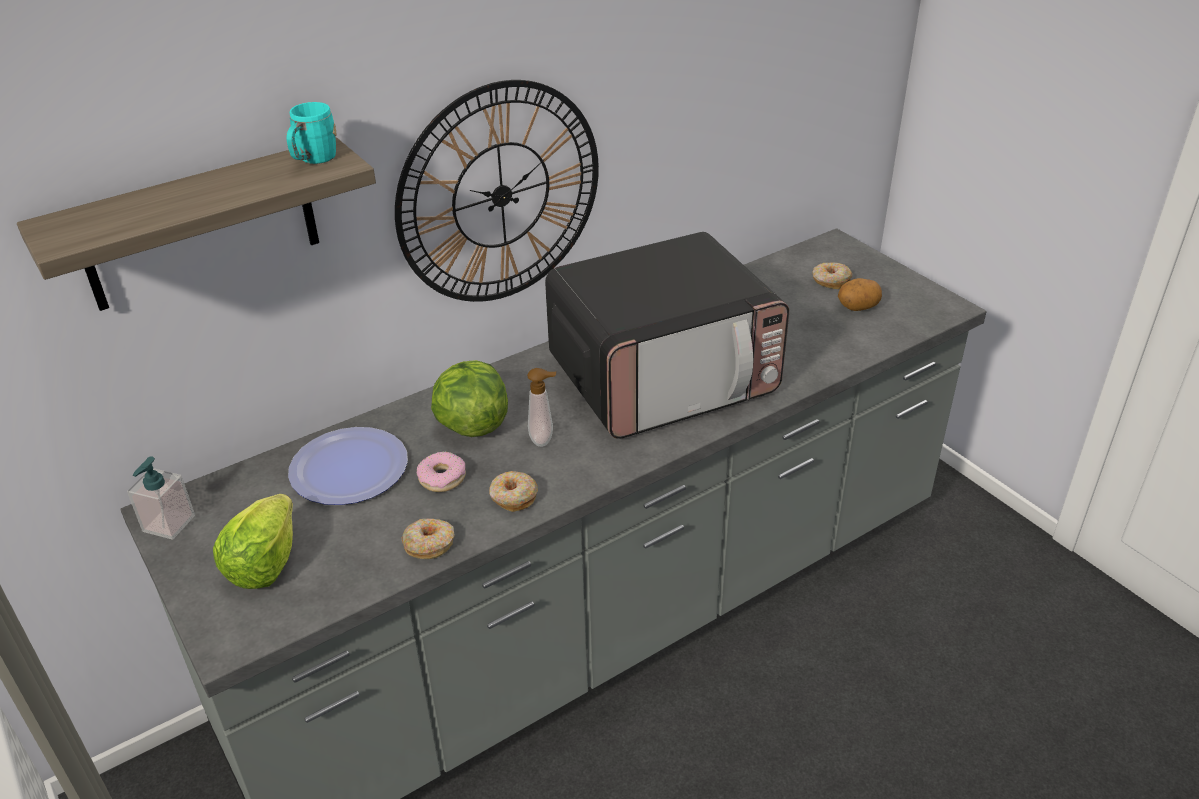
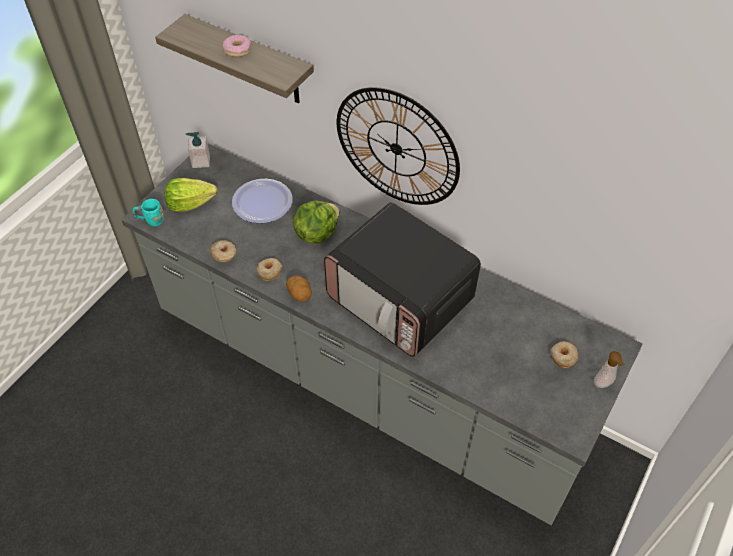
camera: 65 degrees right, 15 degrees up
(313, 160) = (282, 68): turquoise mug -> turquoise mug (151, 221)
(442, 478) = (271, 239): donut -> donut (237, 50)
(544, 439) = (319, 267): soap dispenser -> soap dispenser (603, 384)
(857, 308) = (538, 380): potato -> potato (300, 294)

